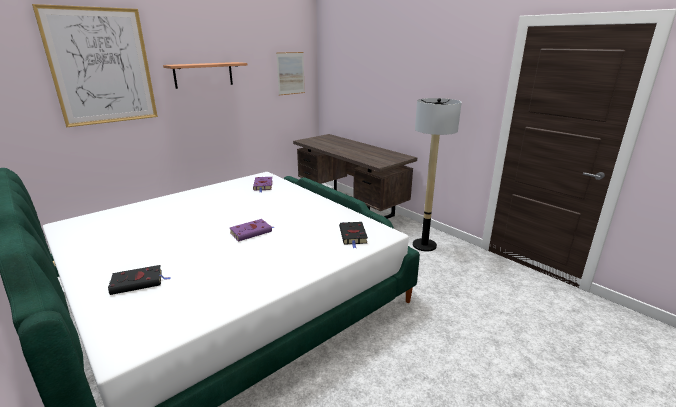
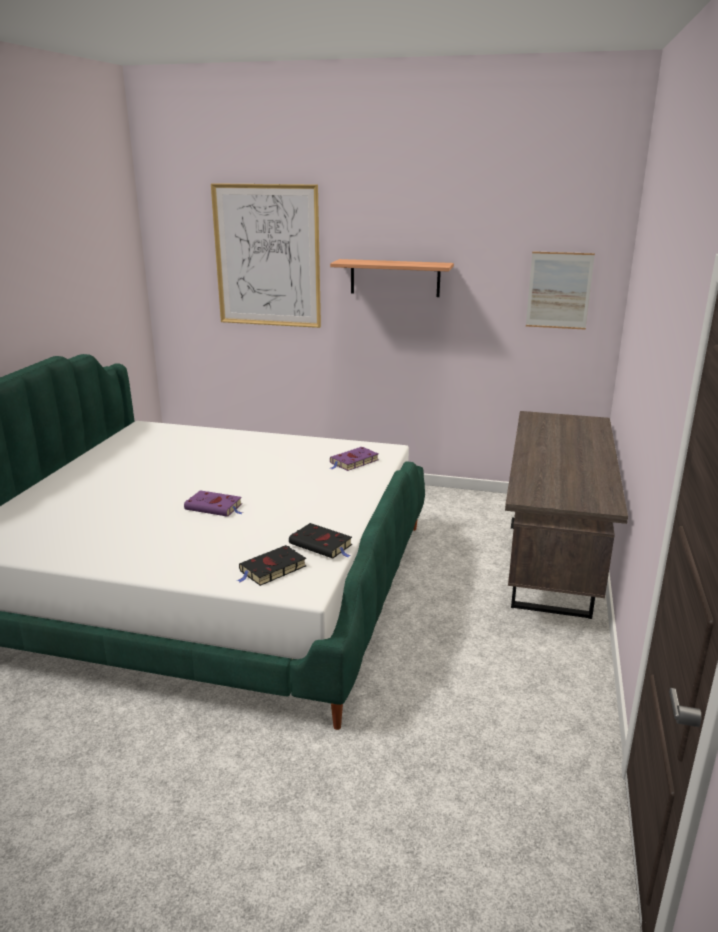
camera: 55 degrees right, 0 degrees up
(139, 282) = (67, 502): black book -> black book (322, 545)
(424, 245) = (531, 688): floor lamp -> none

